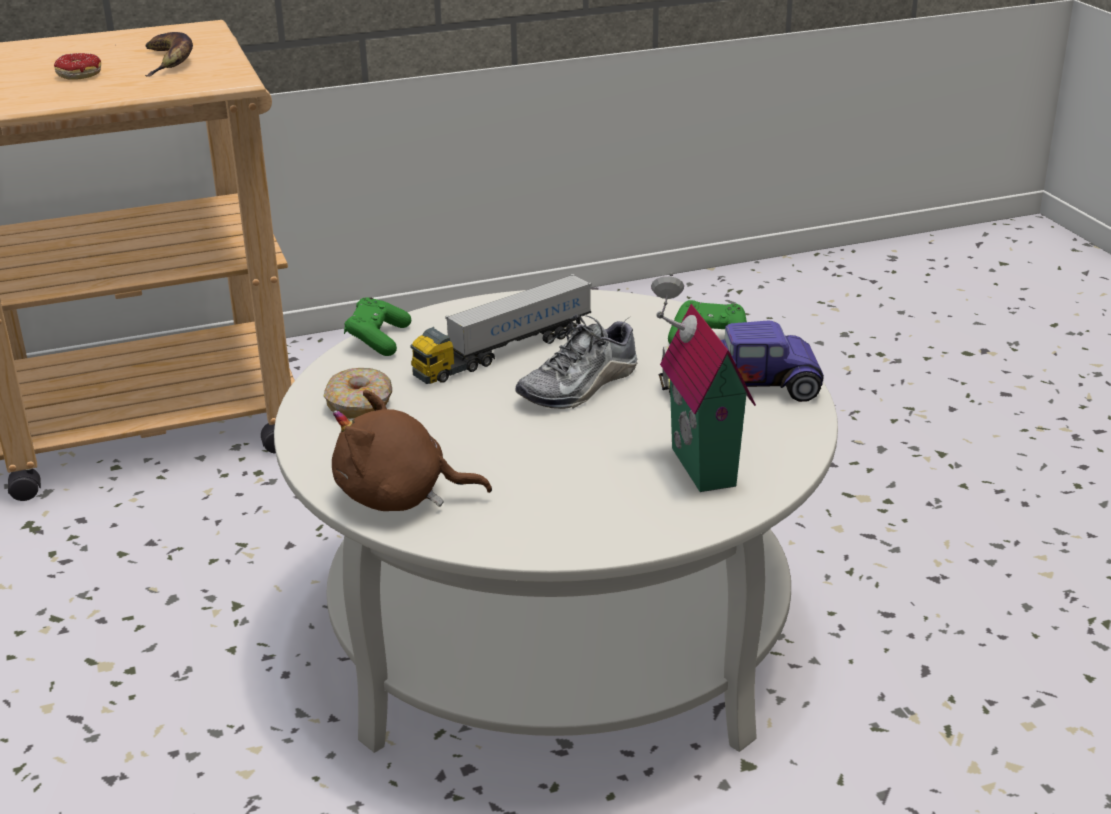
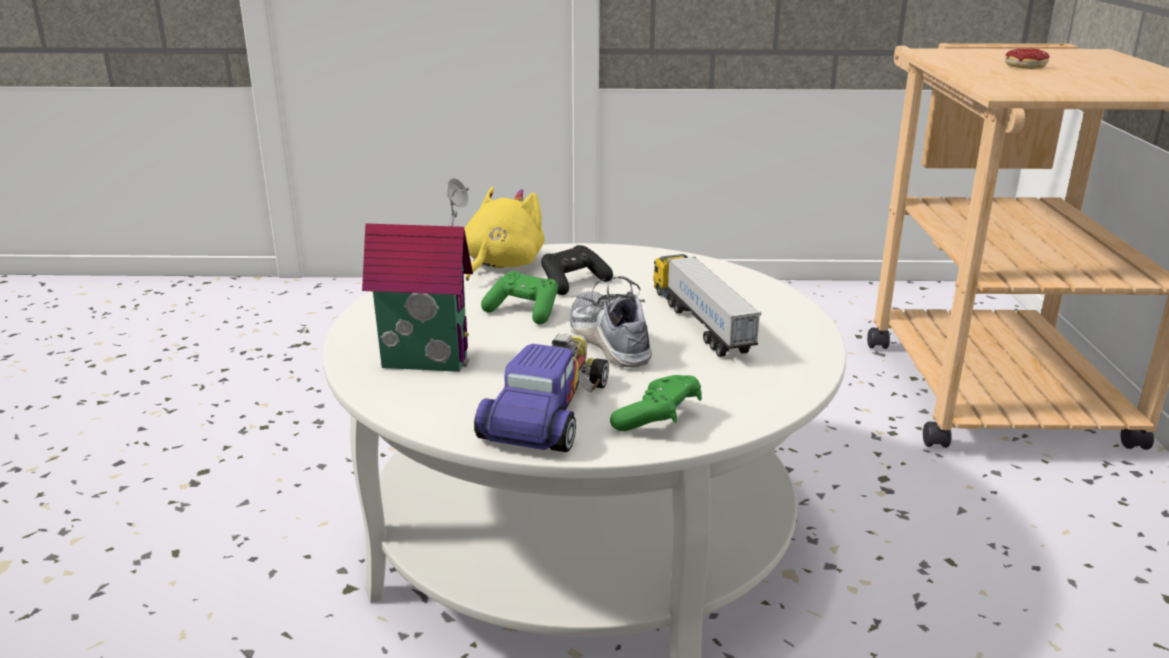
camera: 110 degrees right, 5 degrees down
(168, 61) = (1071, 81): banana -> none
(360, 405) = (642, 267): donut -> none
(377, 340) = (755, 283): green game controller -> green game controller (524, 311)
(400, 497) = (500, 265): brown plush toy -> yellow plush toy
(435, 435) = (573, 283): none -> black game controller

